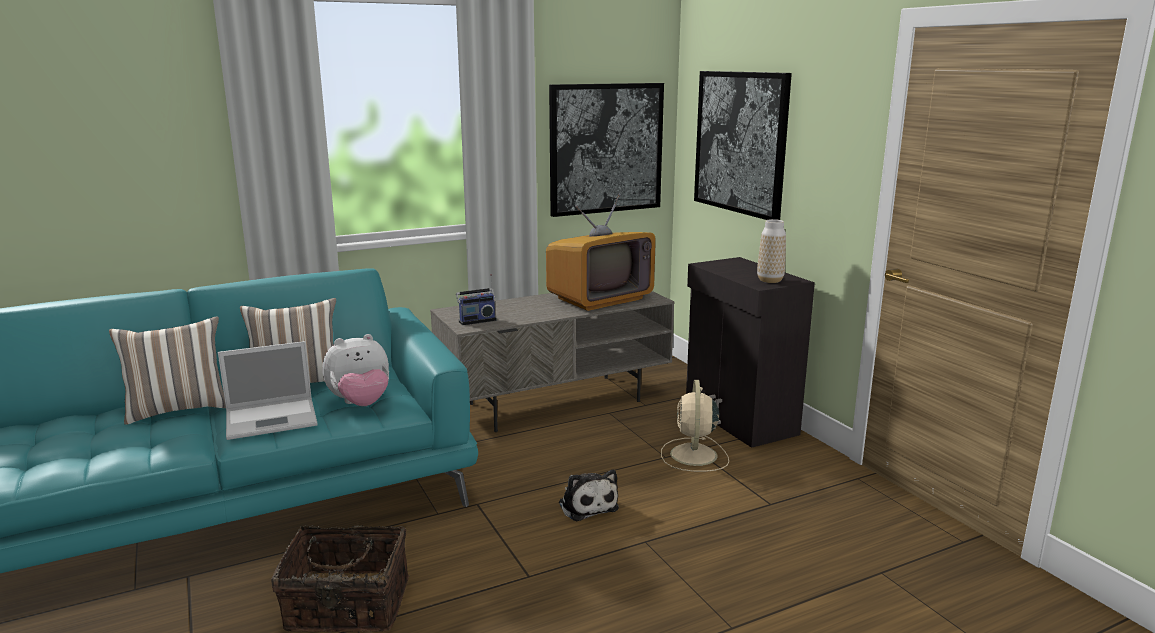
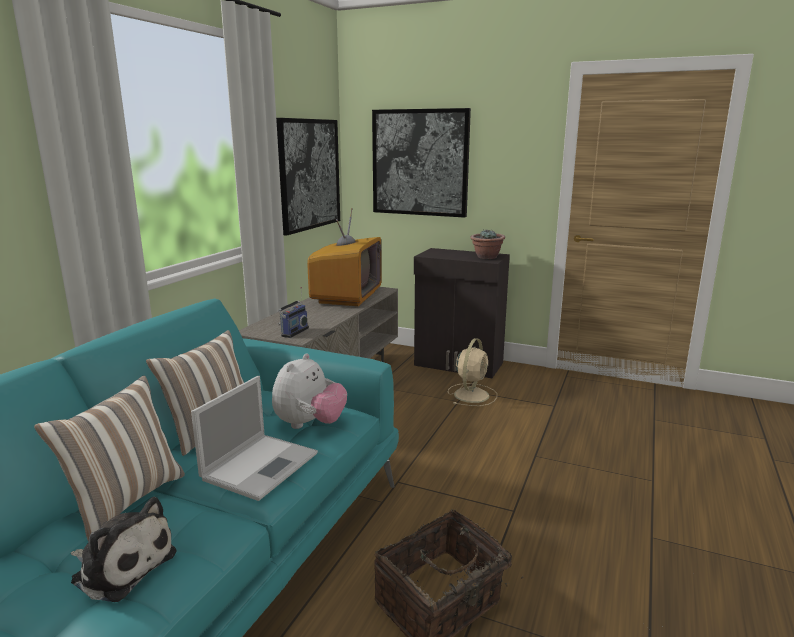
camera: 40 degrees left, 0 degrees up
(587, 505) = (467, 449): plush toy -> plush toy (122, 565)
(693, 456) = (472, 394): beige fan -> beige fan turned 120 degrees counterclockwise
(770, 280) = (486, 257): vase -> potted plant

